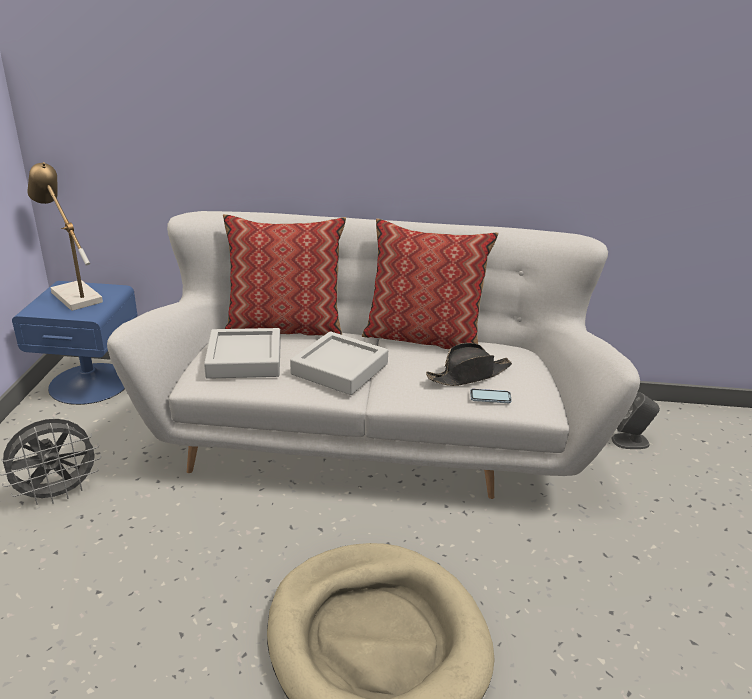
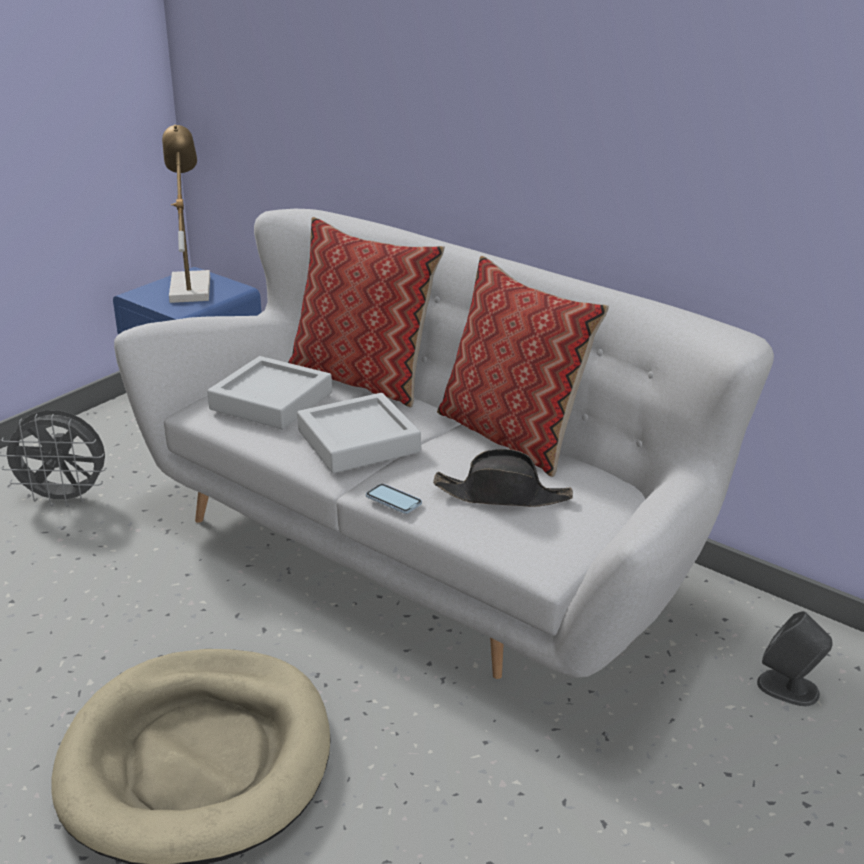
camera: 35 degrees right, 0 degrees up
(490, 397) = (493, 529): phone -> phone (393, 500)

